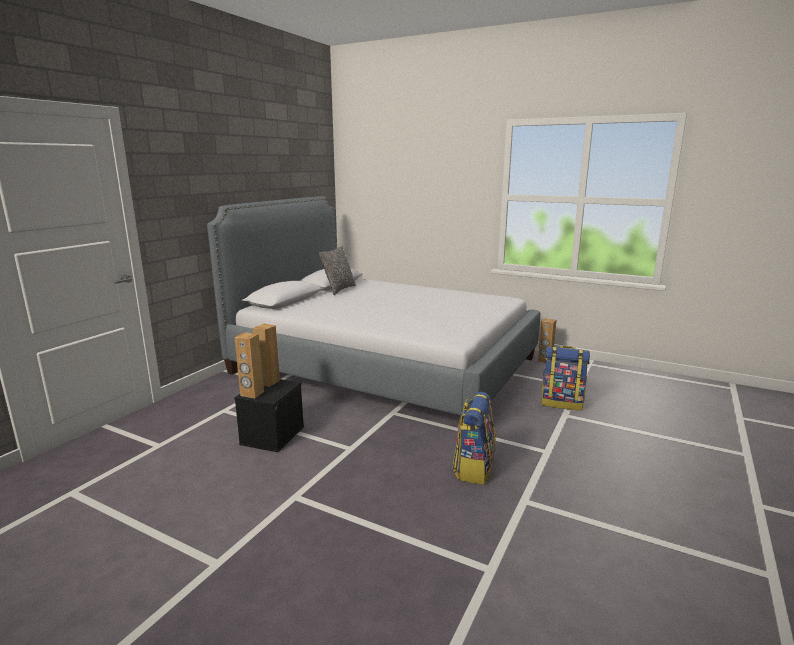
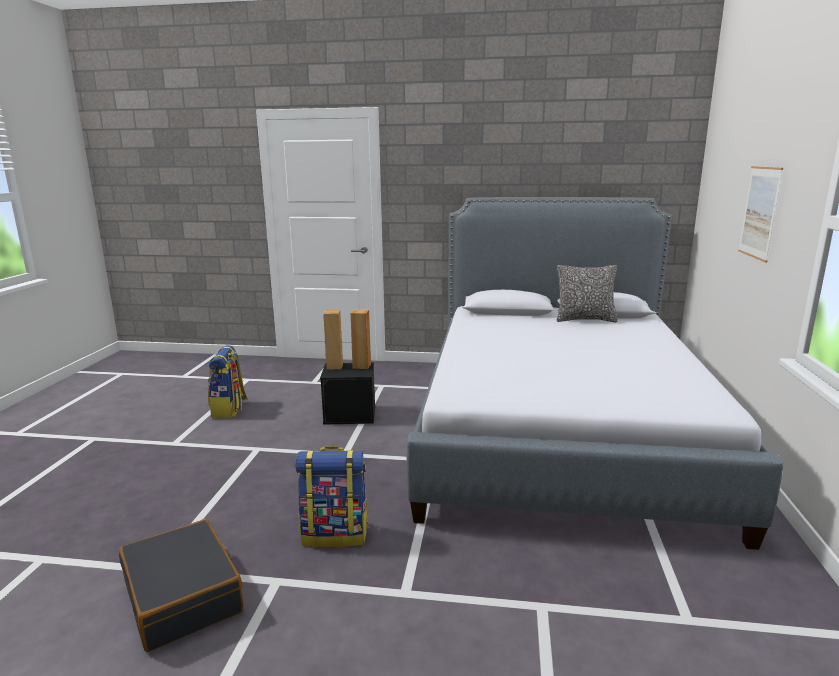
camera: 70 degrees right, 0 degrees up
(432, 198) = (759, 212): none -> picture
(533, 550) = (183, 596): none -> black suitcase
(545, 361) = (769, 567): brown speaker -> none
(562, 403) = (588, 601): backpack -> backpack (229, 409)

